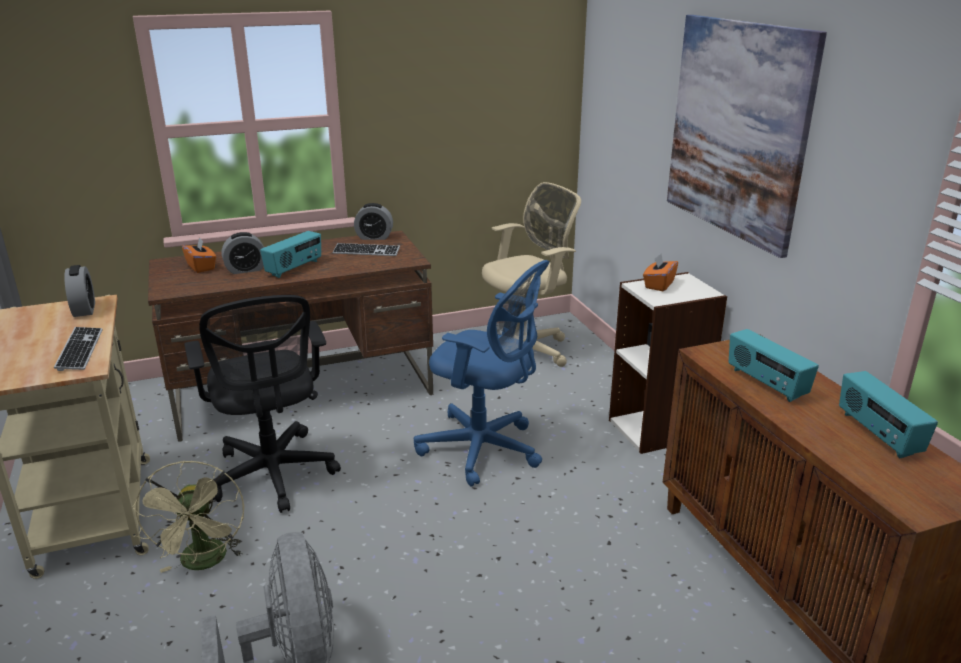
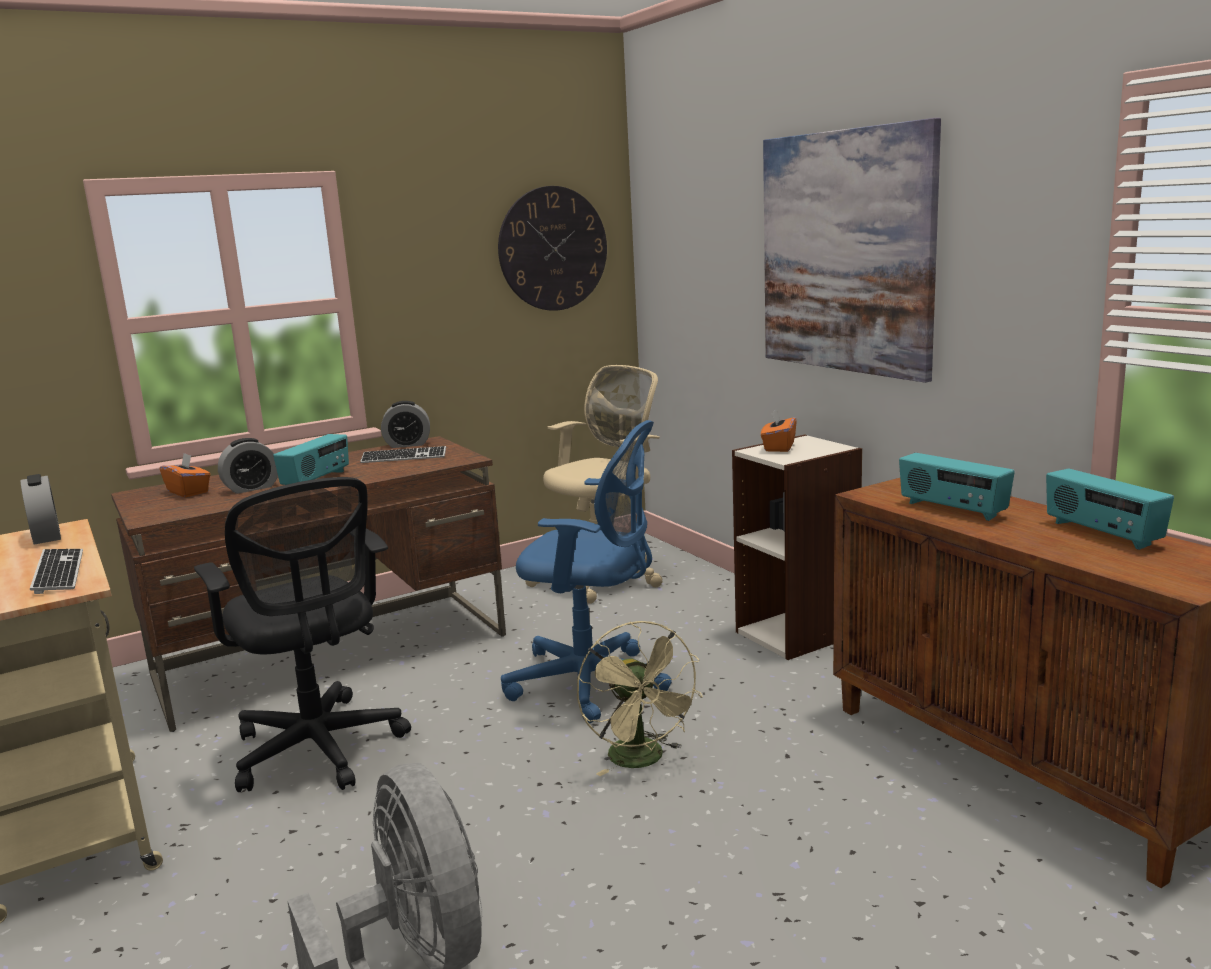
camera: 10 degrees left, 10 degrees down
(204, 563) = (249, 864): beige fan -> beige fan (643, 760)
(511, 79) = (553, 249): none -> wall clock

